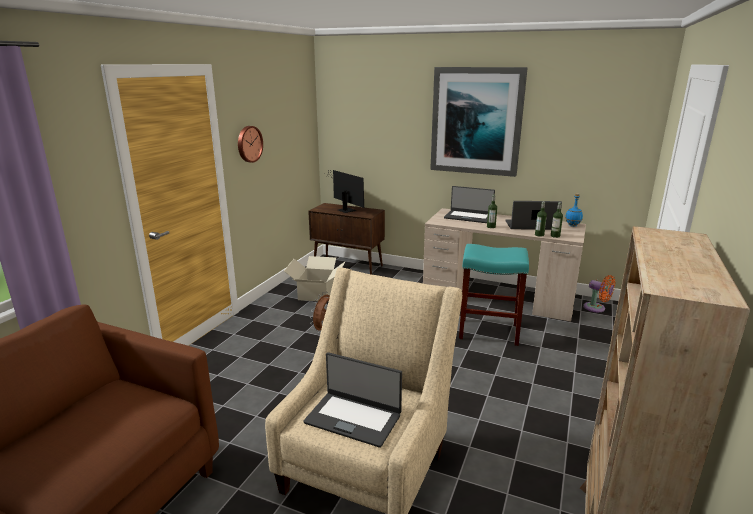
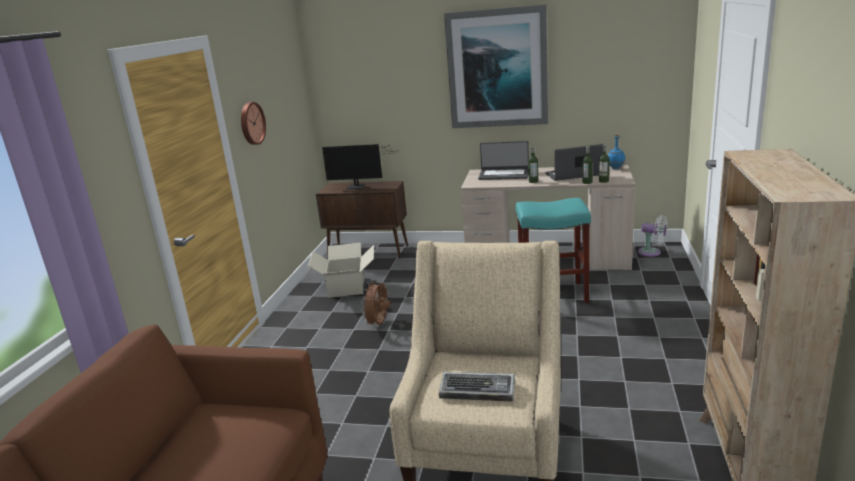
camera: 10 degrees left, 0 degrees up
(345, 209) = (358, 186): monitor -> monitor turned 150 degrees clockwise
(353, 418) = (478, 391): laptop -> keyboard
(596, 308) = (652, 252): orange fan -> white fan

